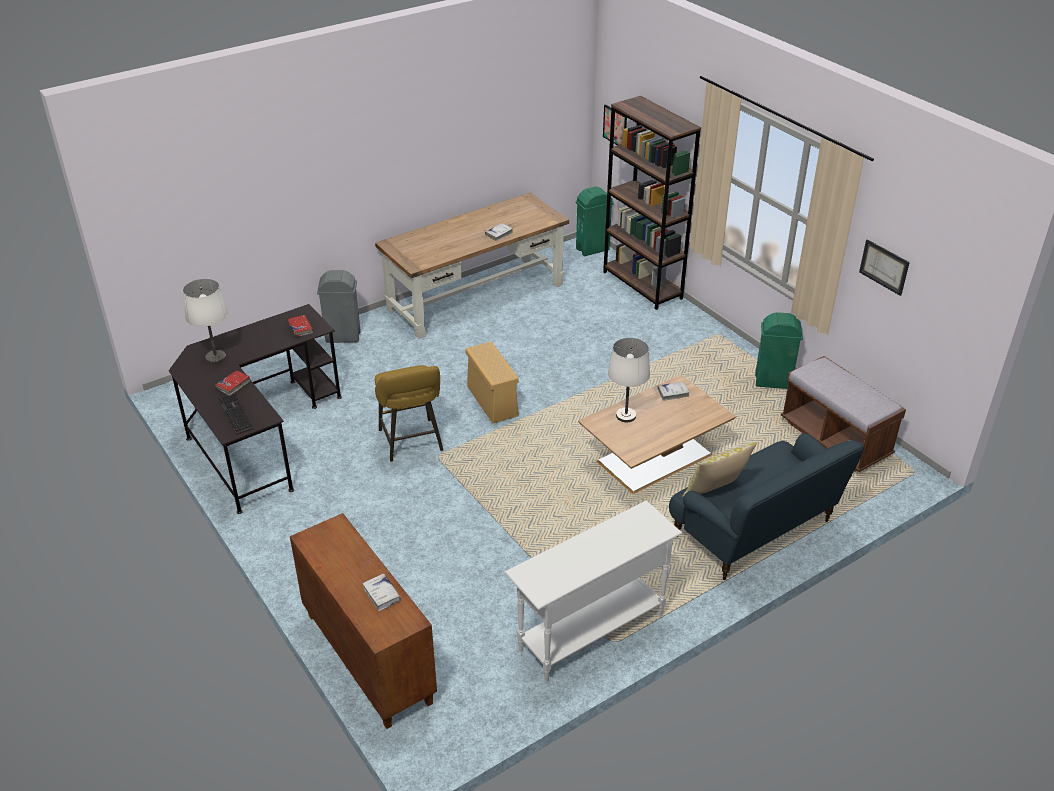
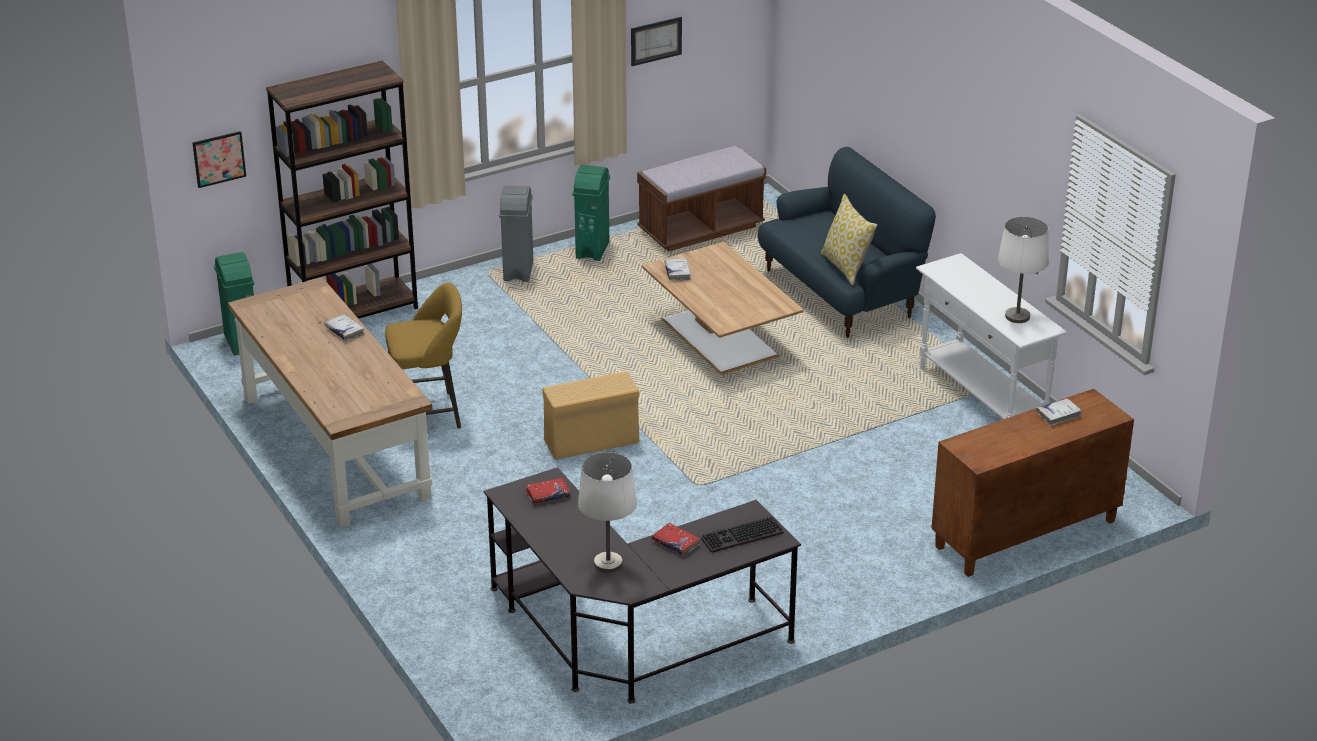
camera: 85 degrees left, 5 degrees down
(342, 337) = (406, 567): grey trash can -> grey trash can (518, 272)
(411, 443) = (669, 505): yellow stool -> yellow stool (429, 414)
(625, 416) = (715, 305): white table lamp -> white table lamp (1017, 317)

